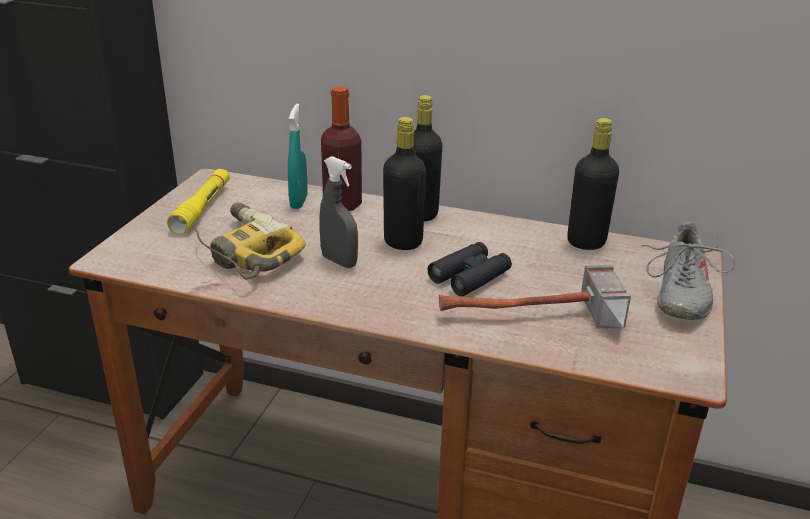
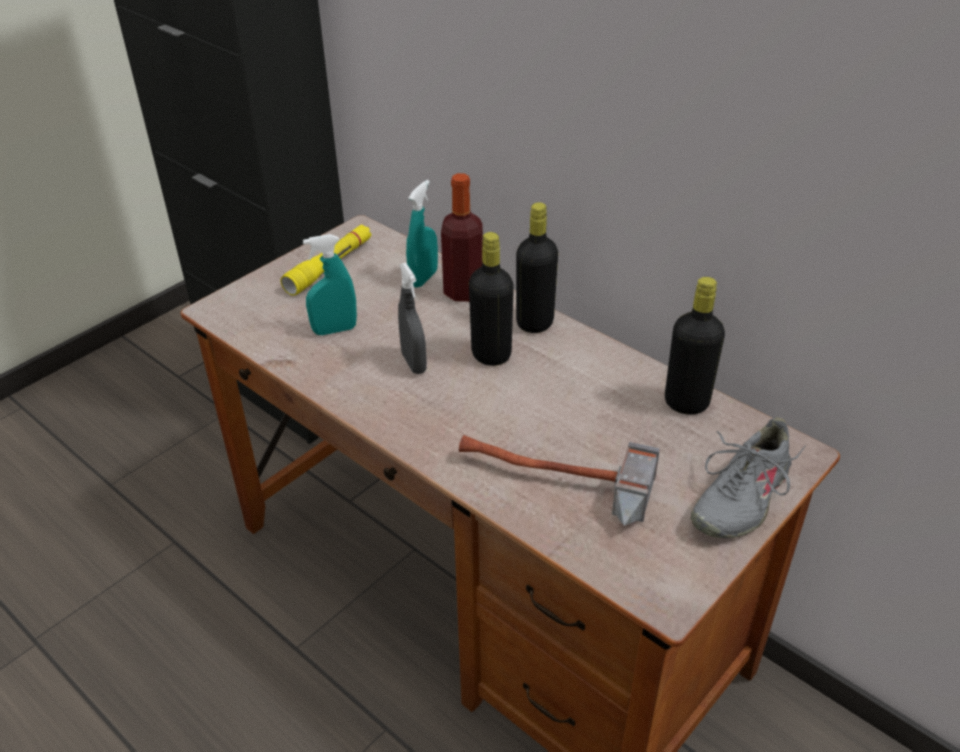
camera: 25 degrees right, 10 degrees up
(244, 252) = (335, 330): power drill -> turquoise spray bottle
(470, 276) = (528, 414): black binoculars -> none

